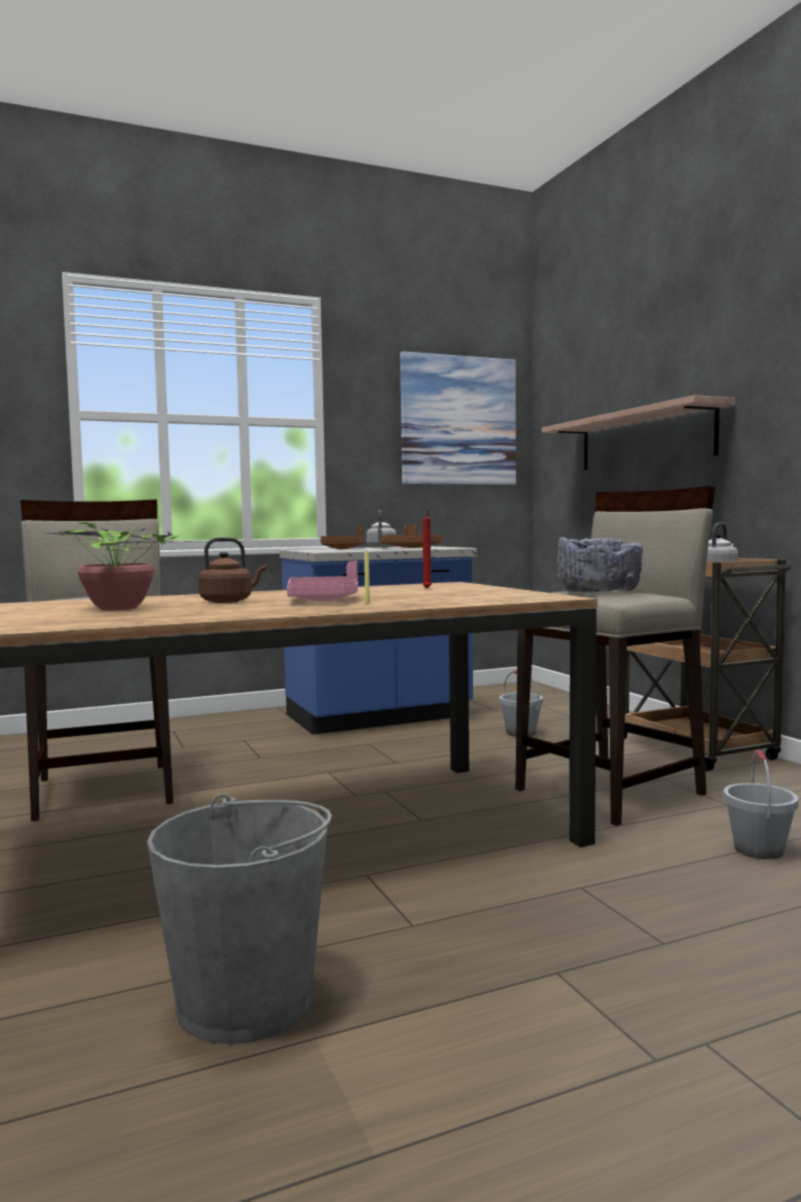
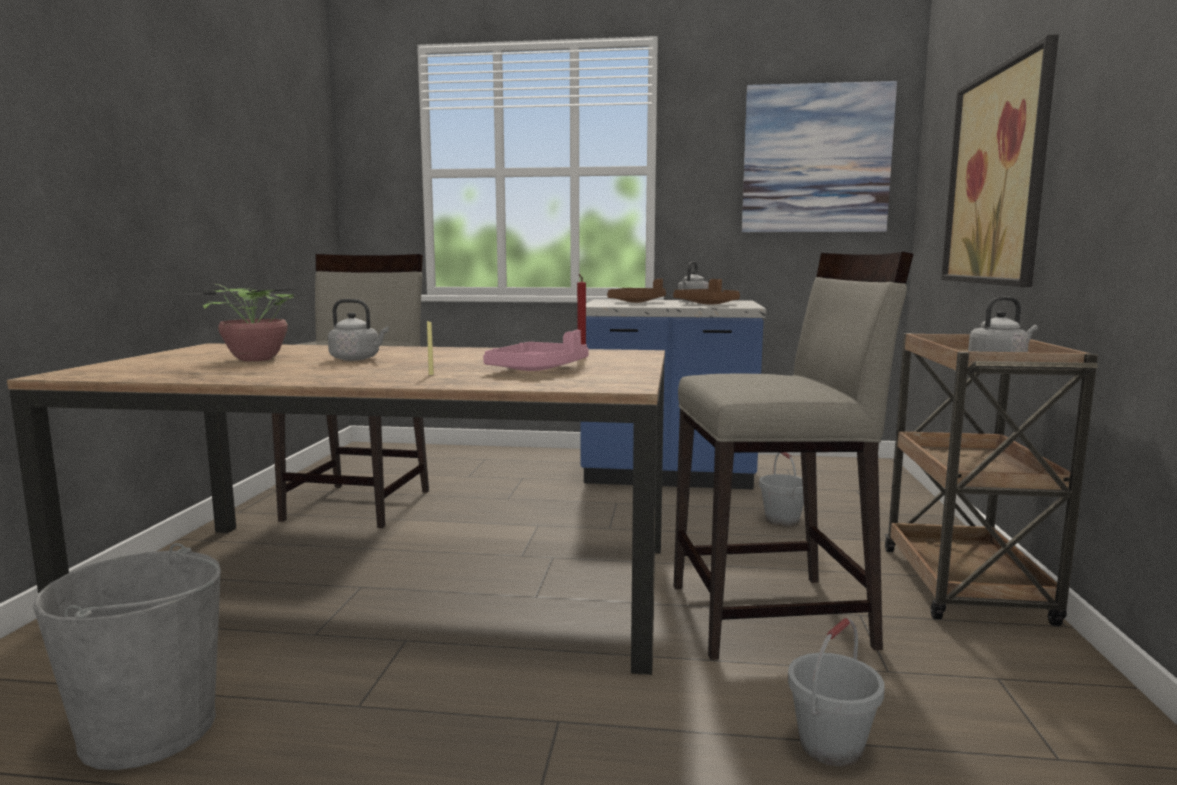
camera: 30 degrees right, 5 degrees up
(229, 601) = (357, 359): brown kettle -> grey kettle
(323, 600) = (420, 366): pink tray -> pink tray (538, 369)
(599, 591) = (756, 379): grey bowl -> none
(644, 439) = (997, 177): shelf -> picture

